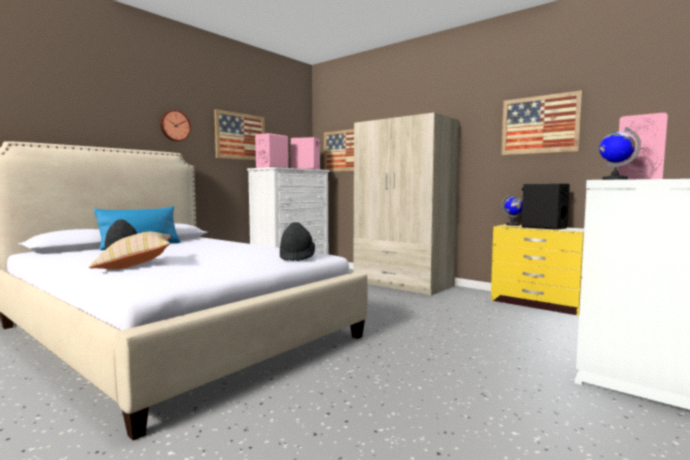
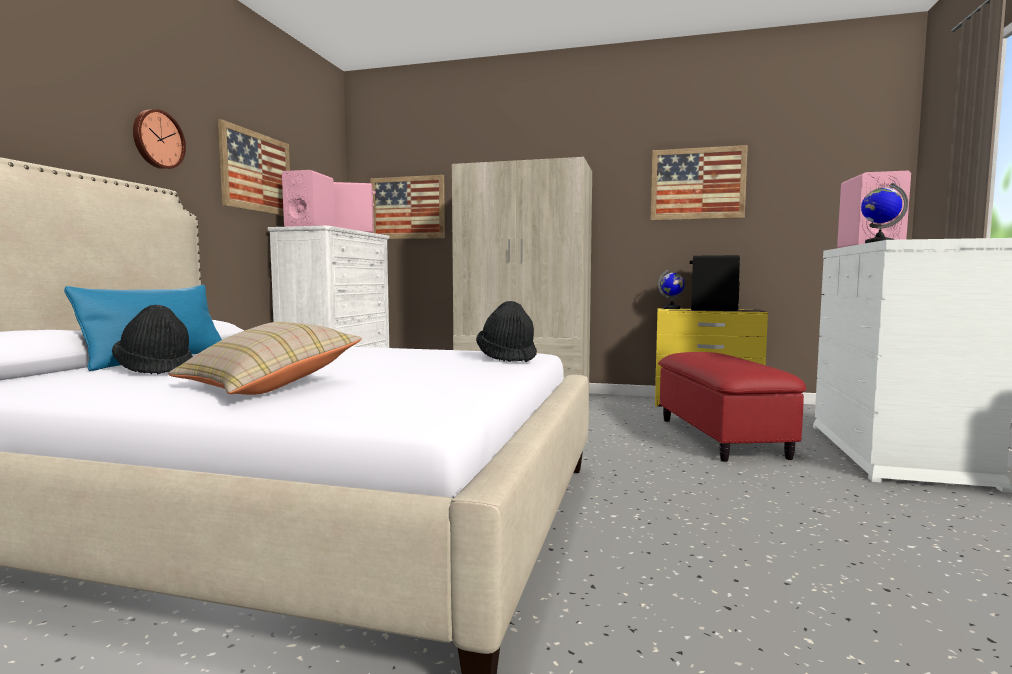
camera: 25 degrees left, 0 degrees up
(504, 330) = (722, 437): none -> red ottoman

